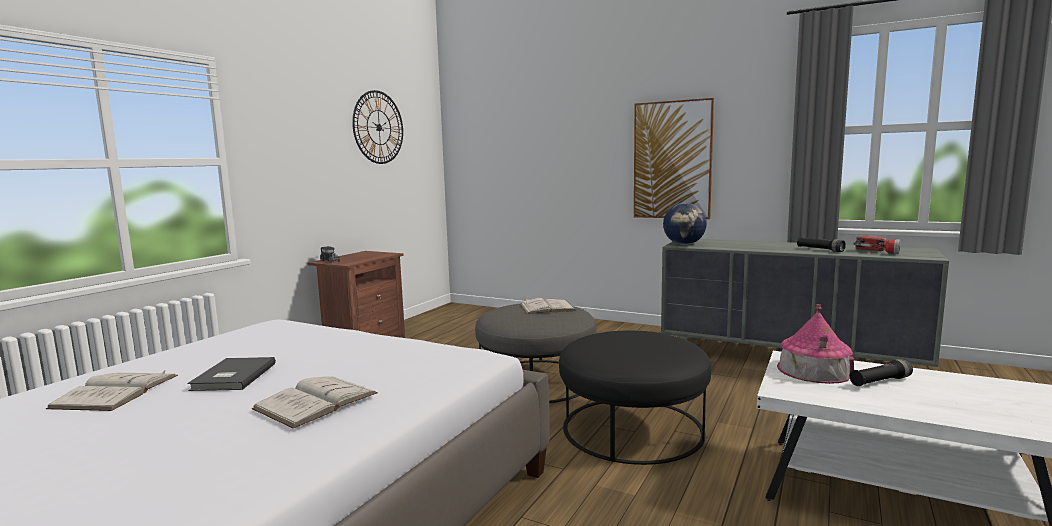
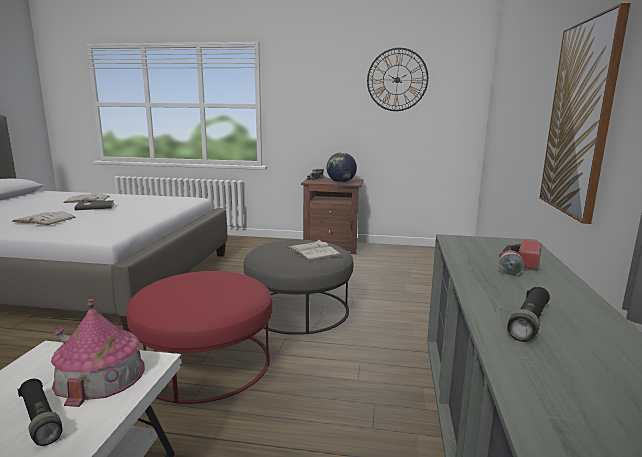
camera: 70 degrees right, 5 degrees up
(633, 428) = (206, 362): black ottoman -> red ottoman
(684, 244) = (467, 241): globe -> globe (341, 182)
(877, 251) = (582, 387): flashlight -> flashlight (518, 267)

